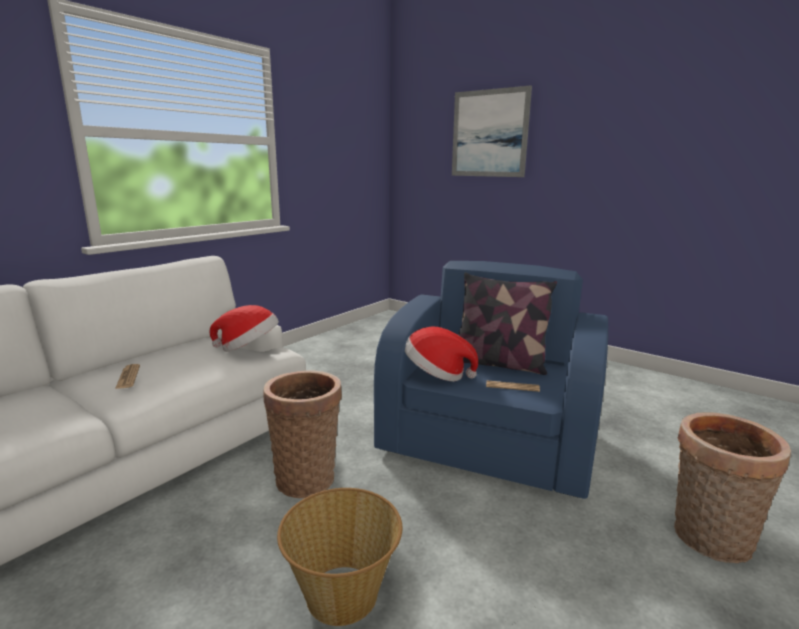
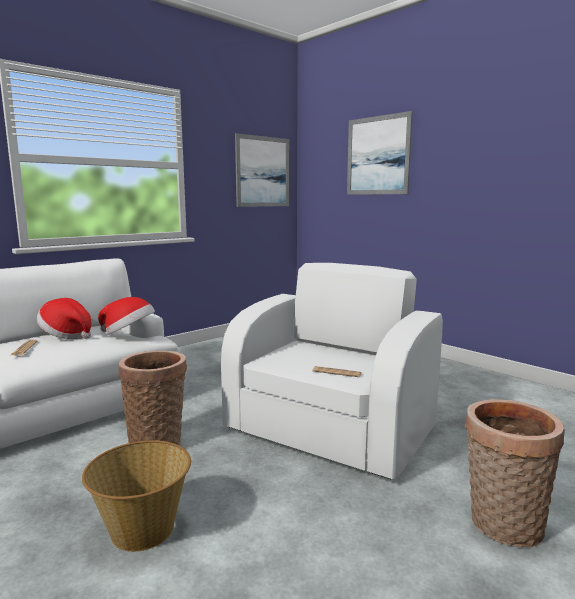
camera: 10 degrees right, 5 degrees down
(356, 148) = (263, 172): none -> picture
(436, 374) = (276, 360): hat -> hat (67, 335)
(488, 442) = (330, 429): blue armchair -> white armchair
(499, 364) = (339, 355): pillow -> none

